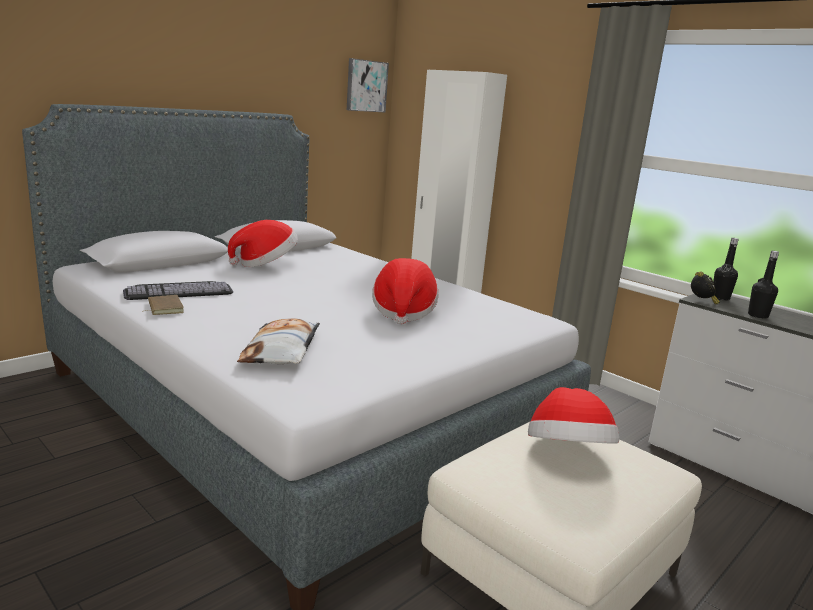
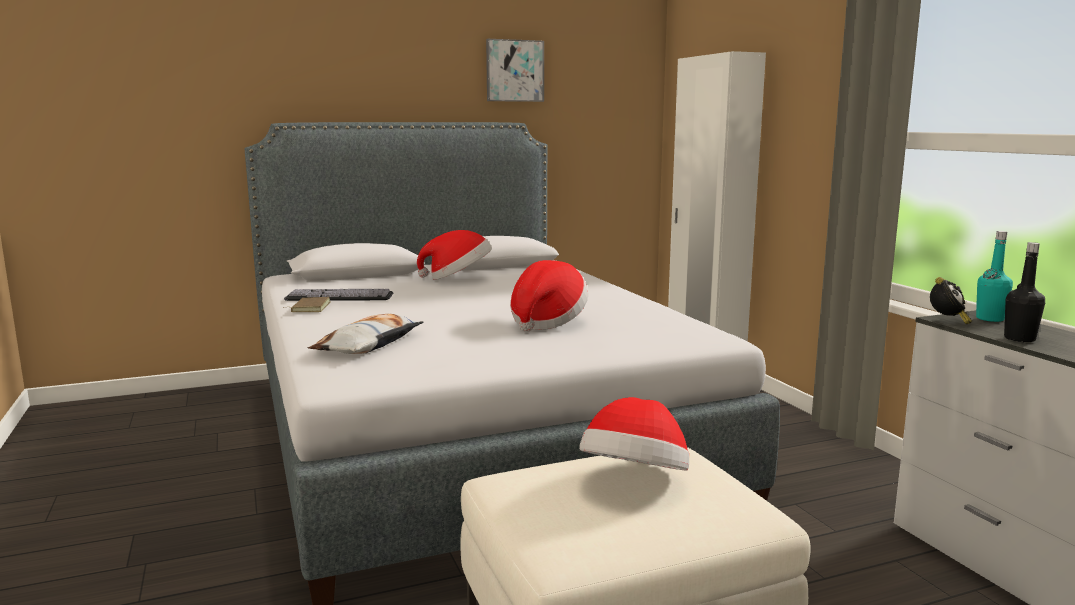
camera: 25 degrees right, 5 degrees down
(366, 86) = (626, 87): picture -> picture (514, 71)
(720, 298) = (990, 319): black bottle -> turquoise bottle

